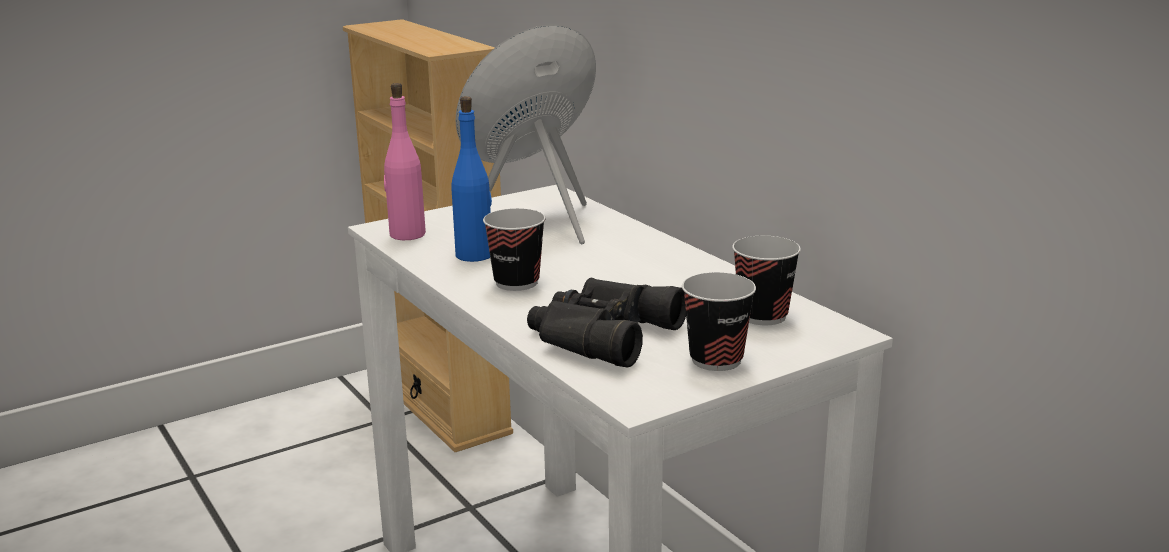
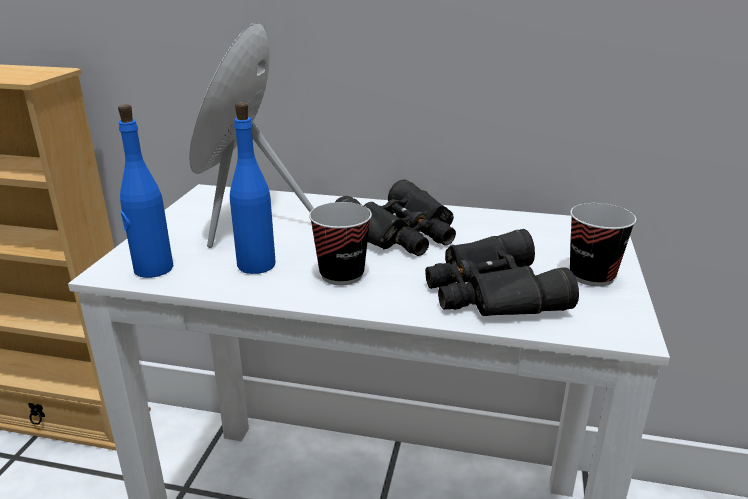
camera: 45 degrees left, 5 degrees up
(407, 234) = (153, 269): pink bottle -> blue bottle
(632, 272) = (402, 233): none -> black binoculars
(763, 316) = (542, 233): cup -> none

